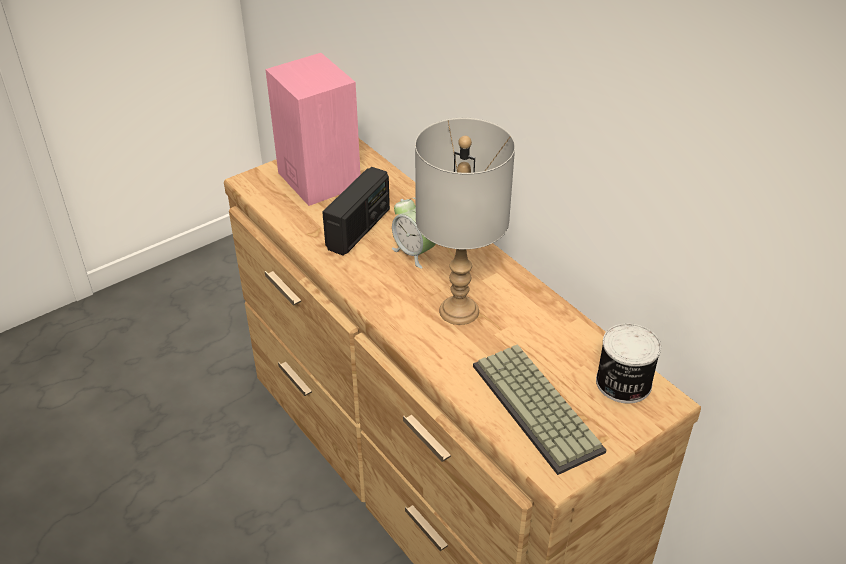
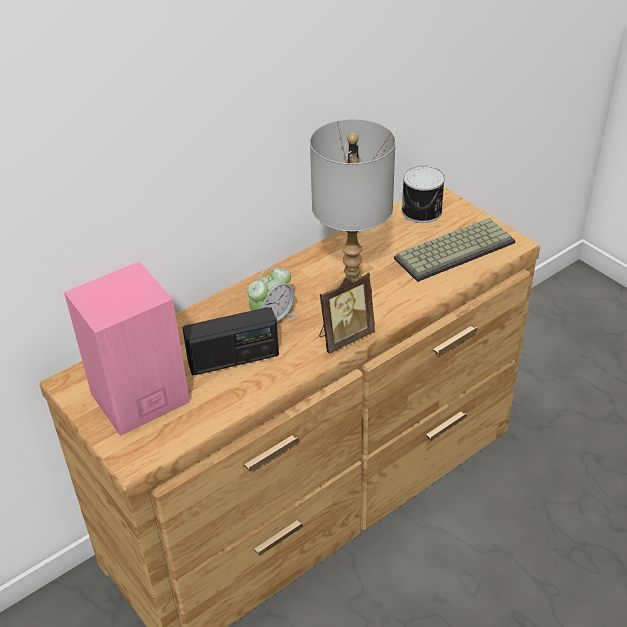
camera: 90 degrees left, 0 degrees up
(359, 229) = (233, 359): radio -> radio turned 135 degrees clockwise
(381, 302) = (344, 337): none -> picture frame

